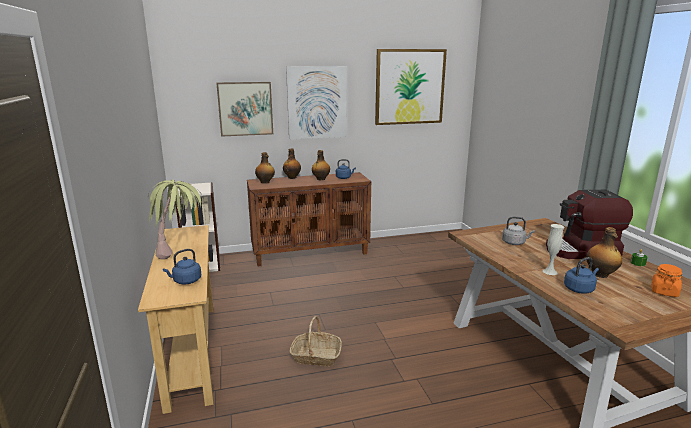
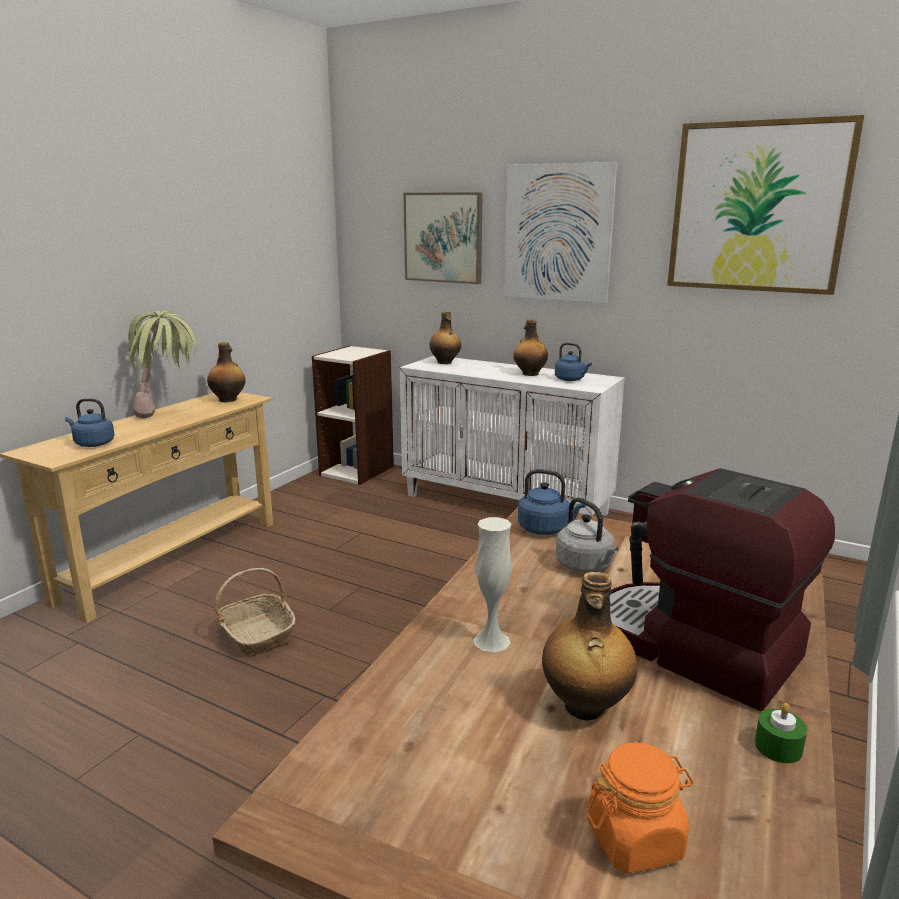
camera: 45 degrees right, 0 degrees up
(292, 177) = (497, 364): bottle -> bottle (228, 400)
(311, 253) = (507, 504): brown cabinet -> white cabinet
(579, 289) = (448, 699): blue kettle -> blue kettle (546, 529)

